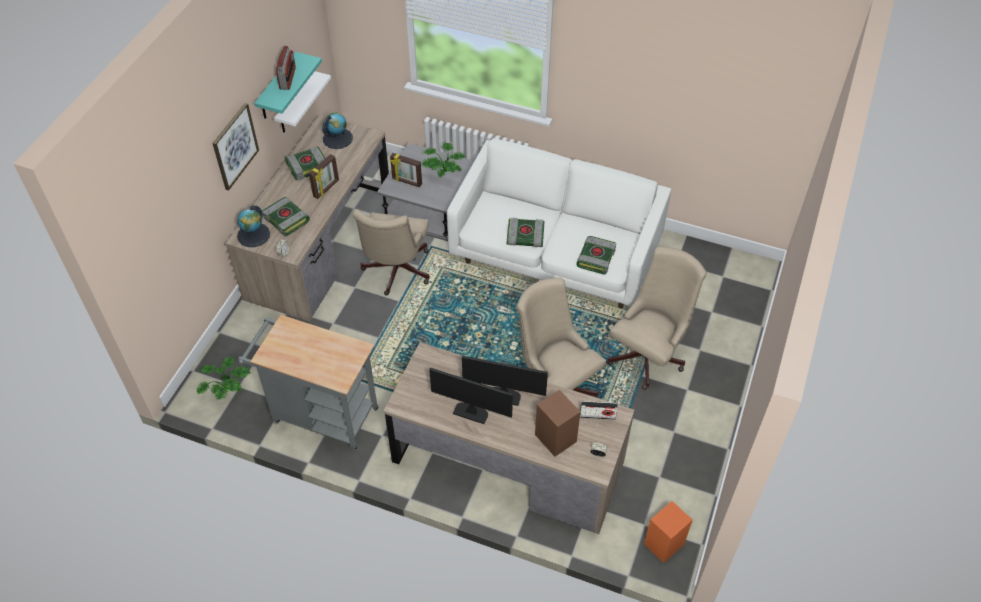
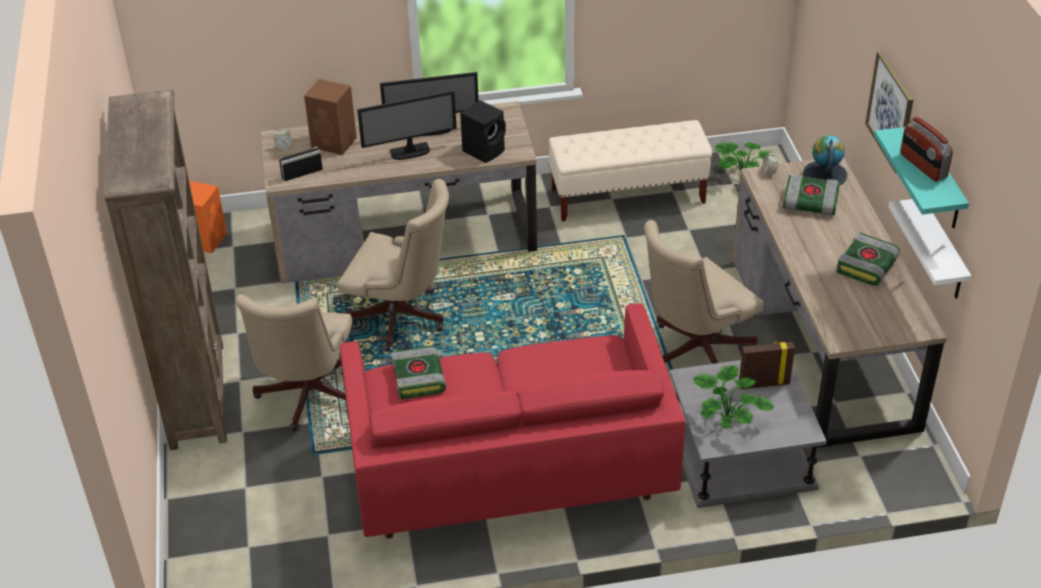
camera: 150 degrees right, 10 degrees down
(320, 414) = (628, 196): grey cart -> beige bench
(326, 189) = (810, 252): picture frame -> none
(337, 138) = (878, 316): globe -> none
(395, 272) = (694, 351): beige office chair -> beige office chair turned 105 degrees counterclockwise
(448, 369) = (485, 150): none -> black speaker
(524, 237) = (532, 363): book -> none
(556, 254) = (509, 468): white sofa -> red sofa
(719, 392) = (197, 394): none -> brown bookcase

